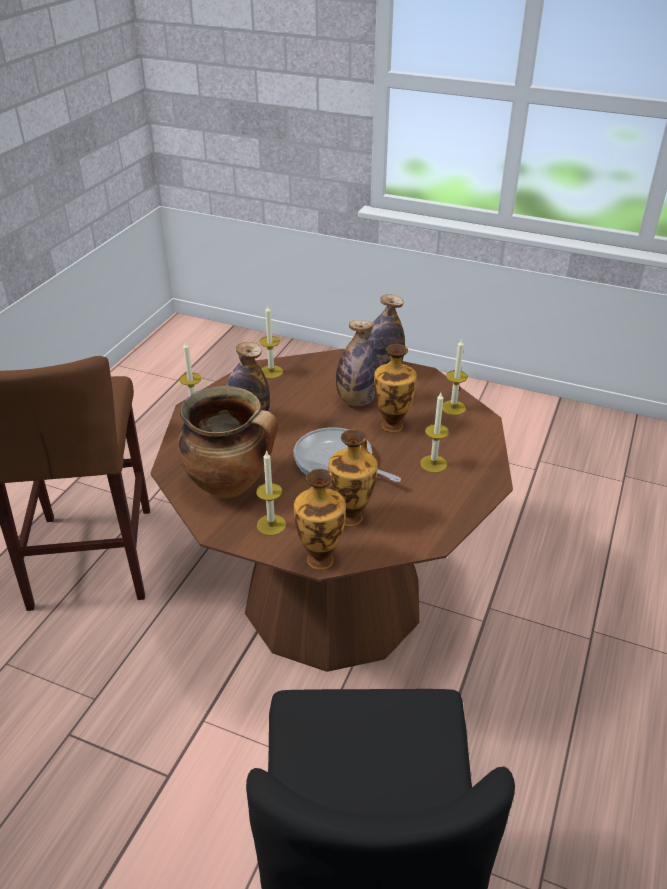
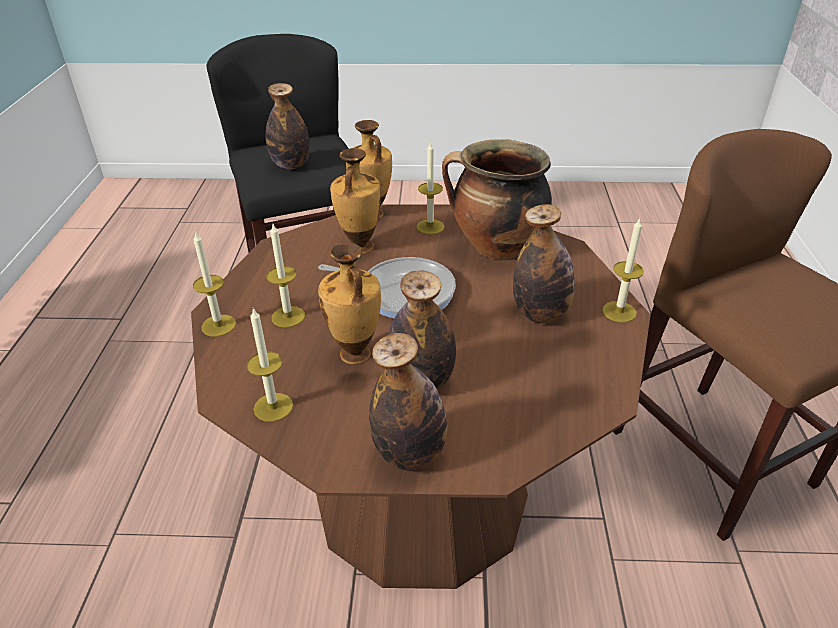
camera: 160 degrees right, 0 degrees up
(271, 372) = (582, 400): candle -> candle (218, 325)
(382, 737) = (291, 165): none -> bottle

